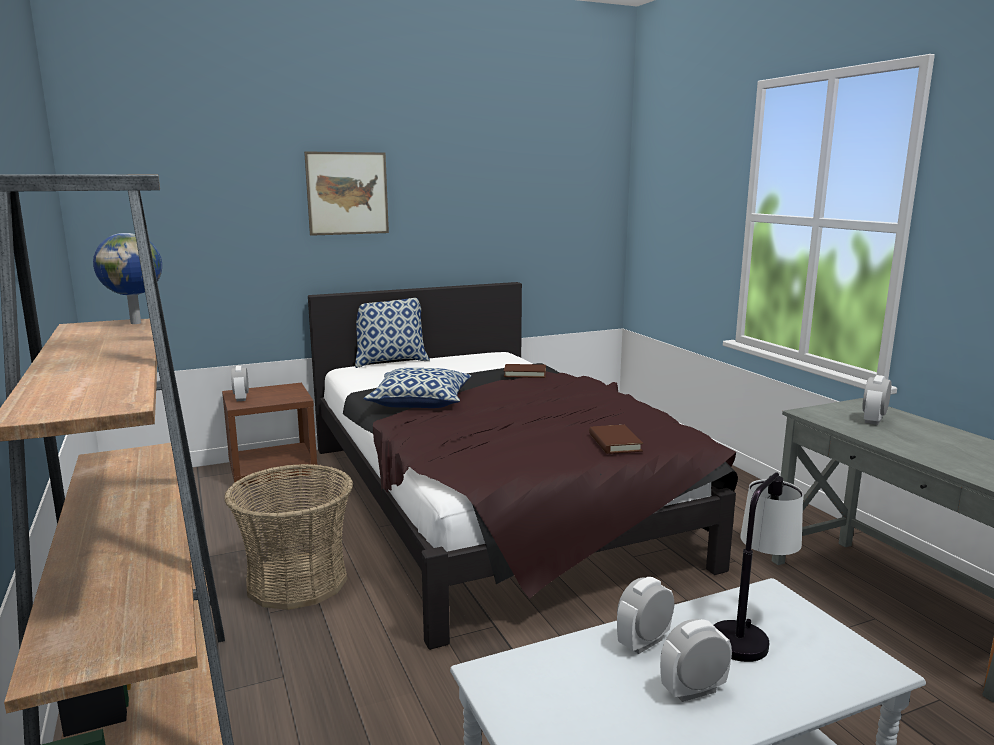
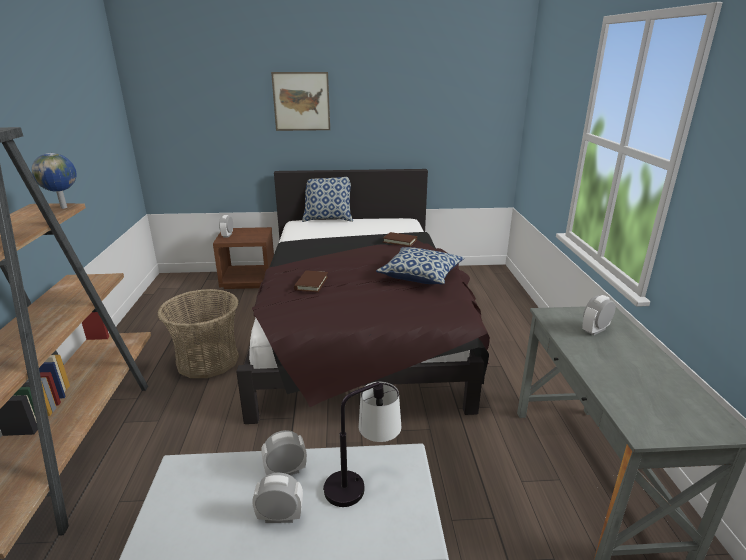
camera: 20 degrees right, 10 degrees up
(420, 403) = (312, 256): pillow -> pillow (420, 276)
(614, 443) = (399, 311): brown book -> brown book (311, 283)

